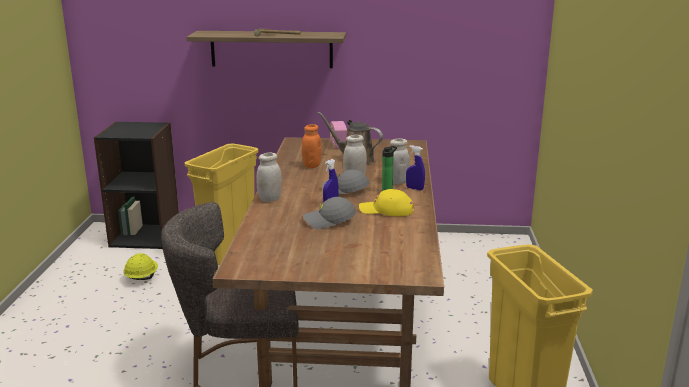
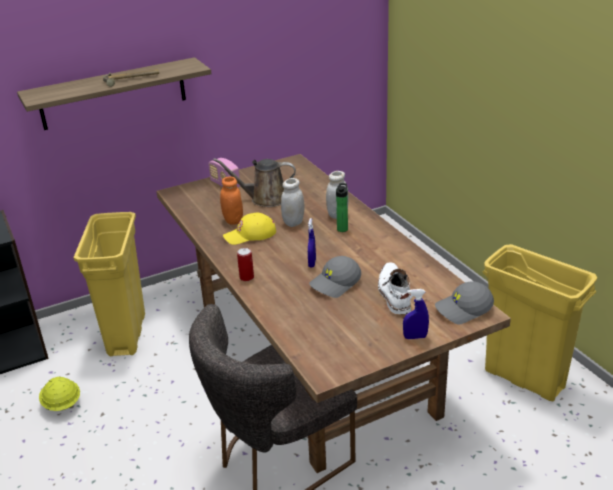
camera: 30 degrees left, 10 degrees up
(270, 199) = (246, 277): white jar -> can
(345, 190) = (304, 241): grey cap -> grey cap (463, 309)
(366, 240) = (394, 293): none -> white boot
(386, 210) = (369, 252): yellow cap -> yellow cap (250, 235)
(414, 189) = (362, 217): blue spray bottle -> blue spray bottle (415, 337)

